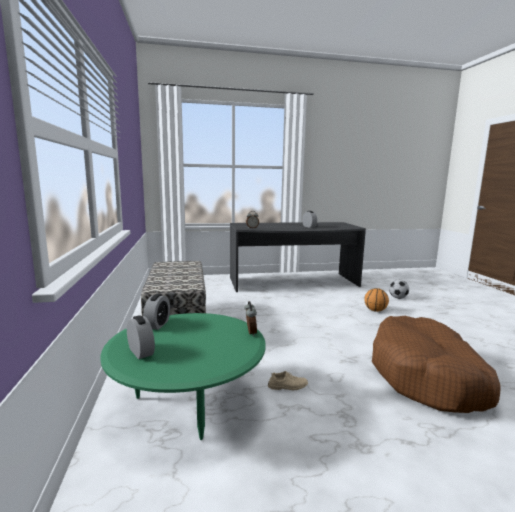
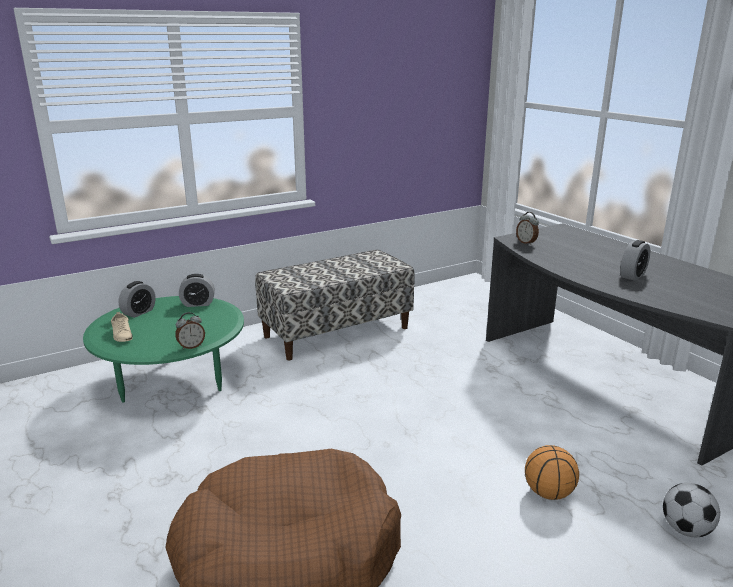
camera: 70 degrees right, 10 degrees up
(288, 386) = (218, 431): beige shoe -> beige shoe (122, 334)

